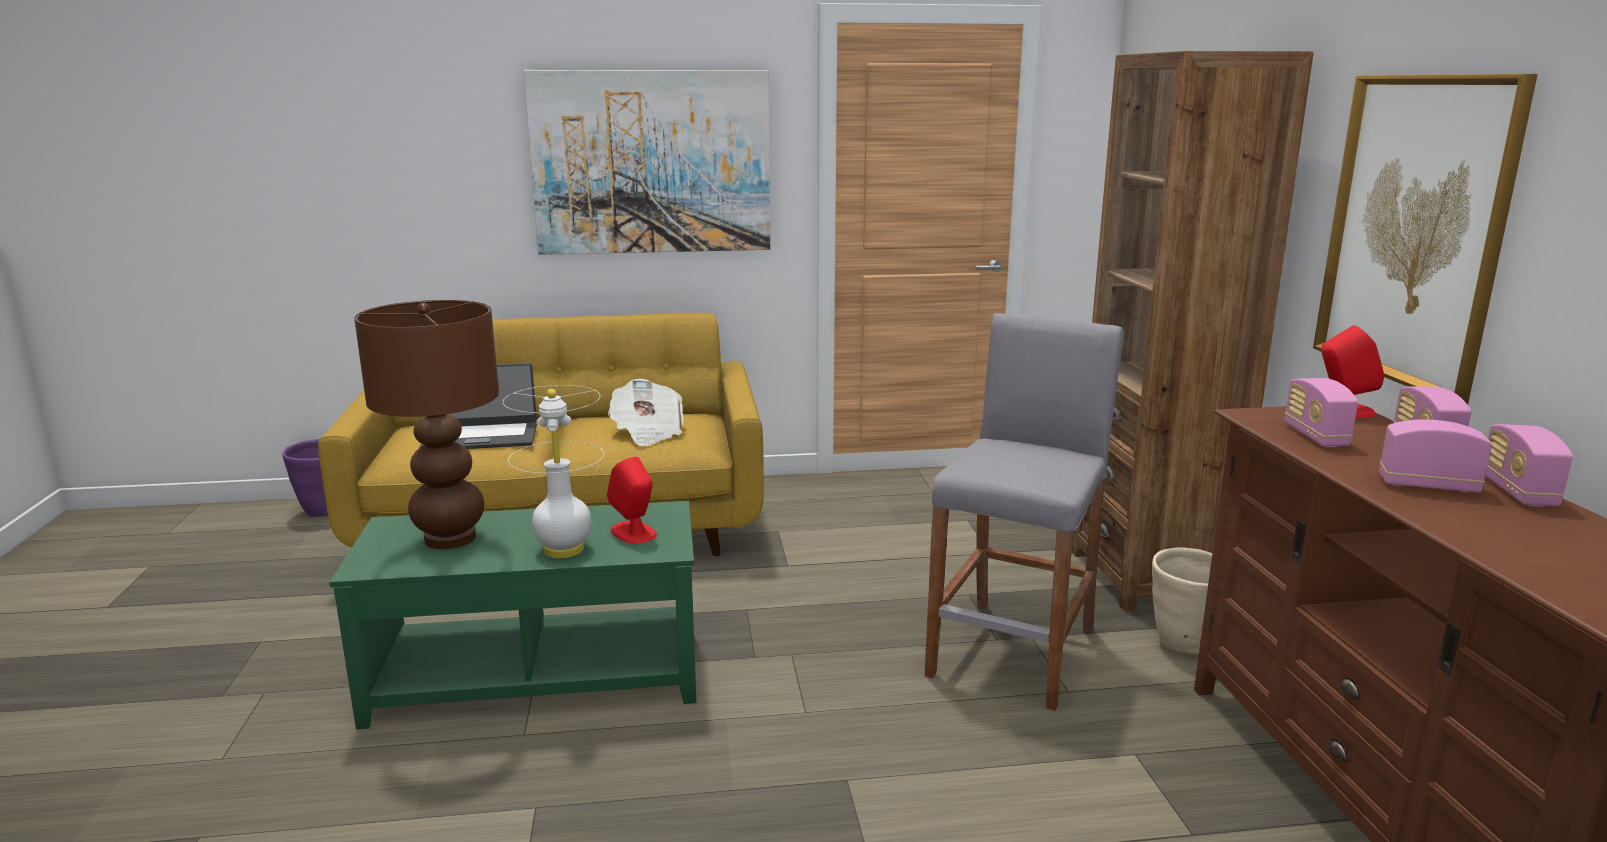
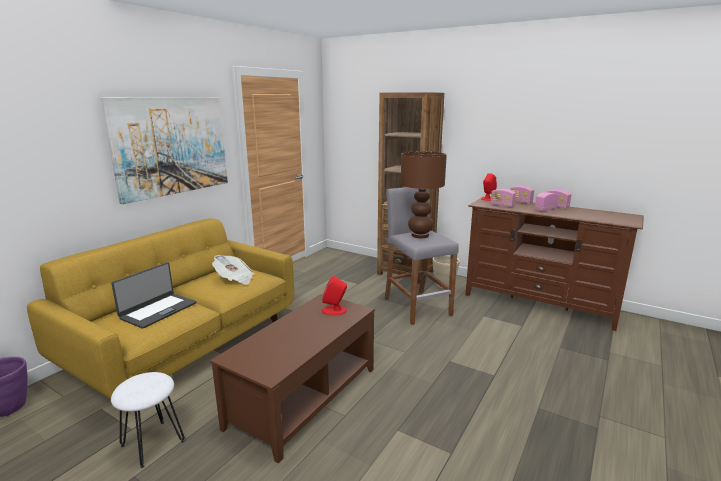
camera: 50 degrees left, 0 degrees up
(330, 619) = (152, 443): none -> white stool
(450, 539) = (274, 347): brown table lamp -> brown table lamp (420, 235)
(538, 674) = (304, 396): green coffee table -> brown coffee table
(564, 549) = (327, 327): white table lamp -> none
(1415, 230) = (494, 144): picture -> none

